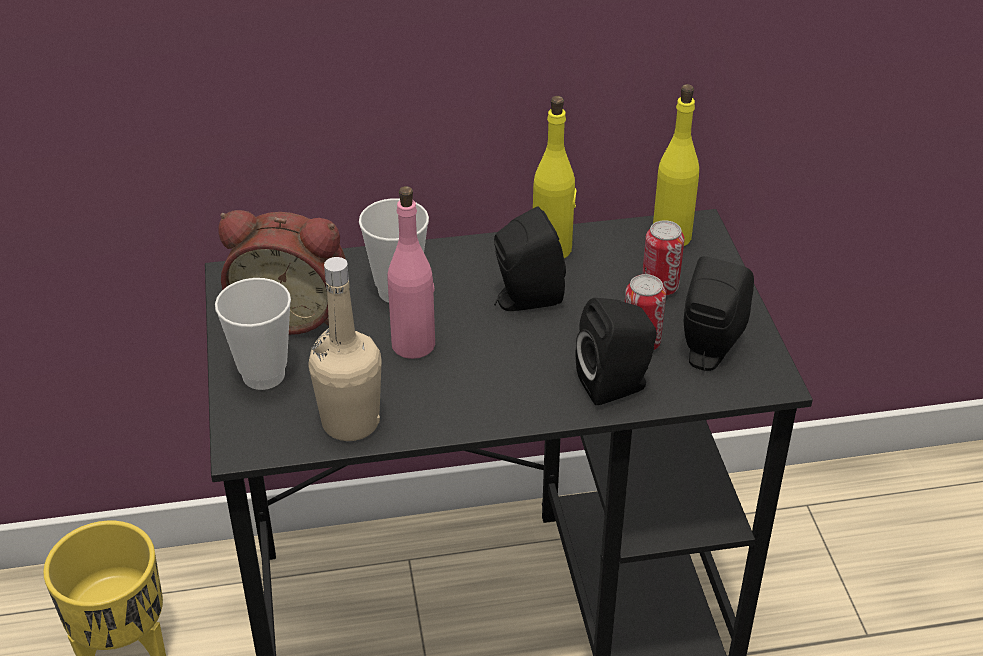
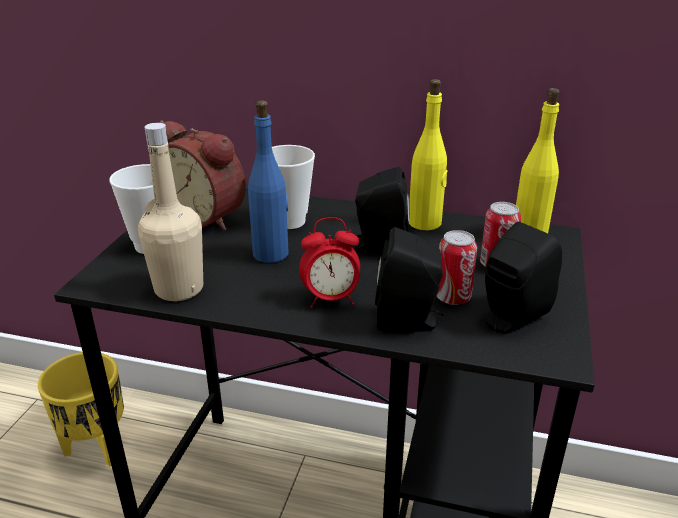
camera: 25 degrees right, 10 degrees down
(414, 344) = (271, 254): pink bottle -> blue bottle
(522, 383) = (331, 299): none -> alarm clock

